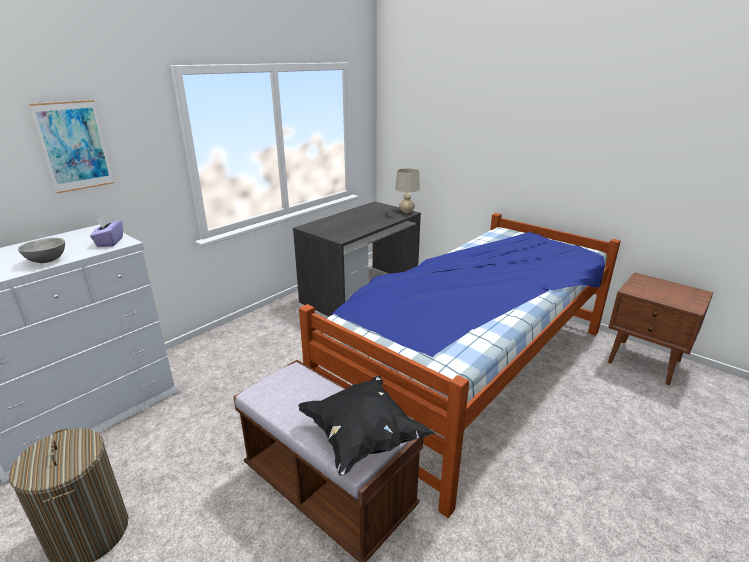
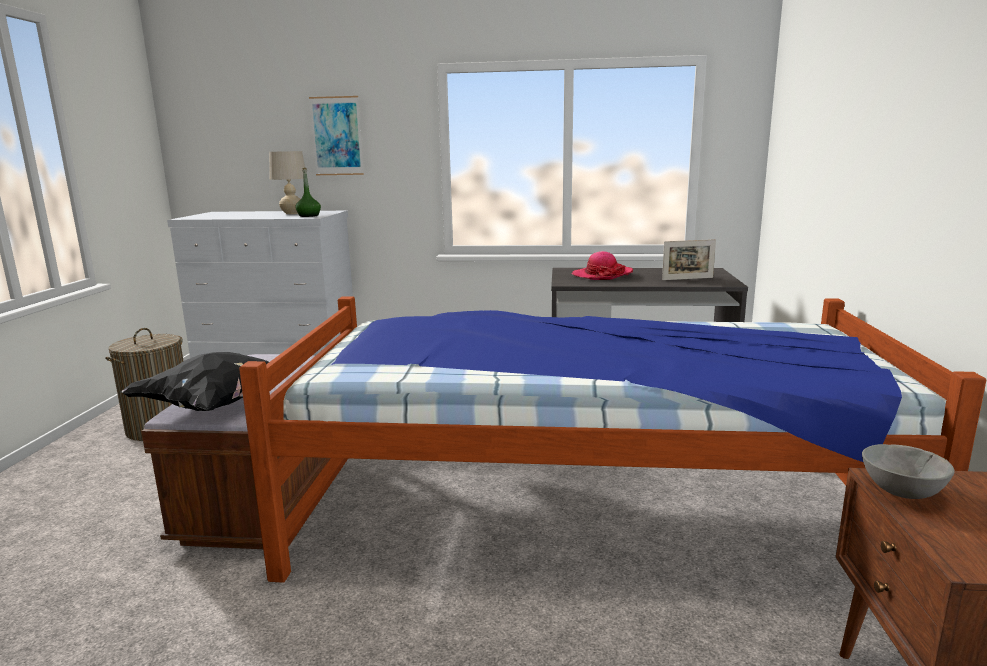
camera: 55 degrees right, 10 degrees down
(46, 261) = (255, 217): grey bowl -> grey bowl (899, 492)
(109, 242) = (309, 216): purple tissue box -> green bottle
(339, 225) = (602, 275): none -> hat
(384, 215) = (687, 279): none -> picture frame
(406, 212) = (728, 282): beige table lamp -> beige table lamp (292, 213)

